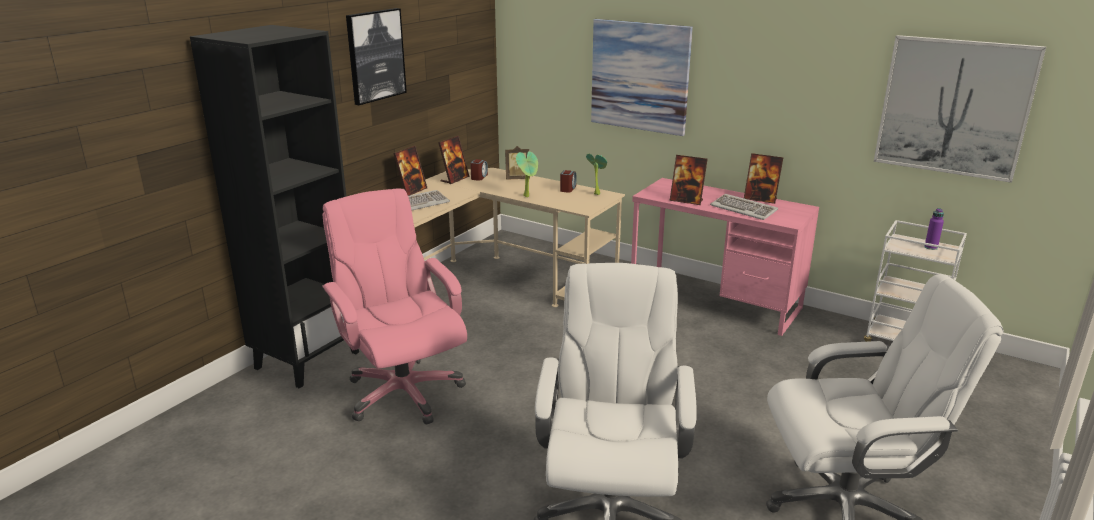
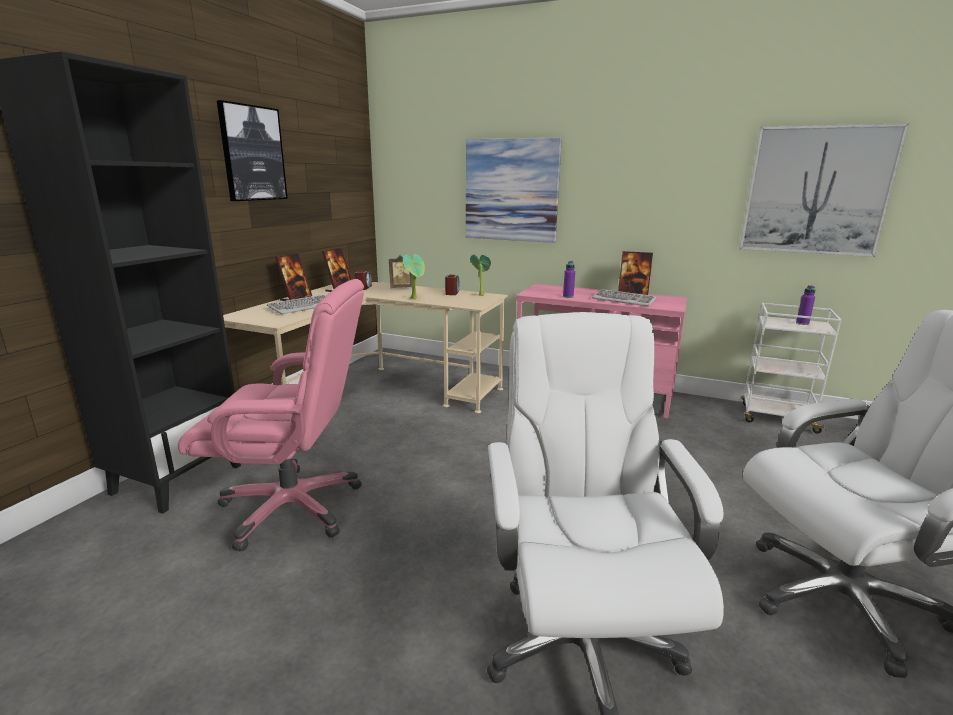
camera: 10 degrees left, 5 degrees down
(403, 392) = (293, 507): pink office chair -> pink office chair turned 135 degrees clockwise
(686, 201) = (568, 296): picture frame -> purple bottle

